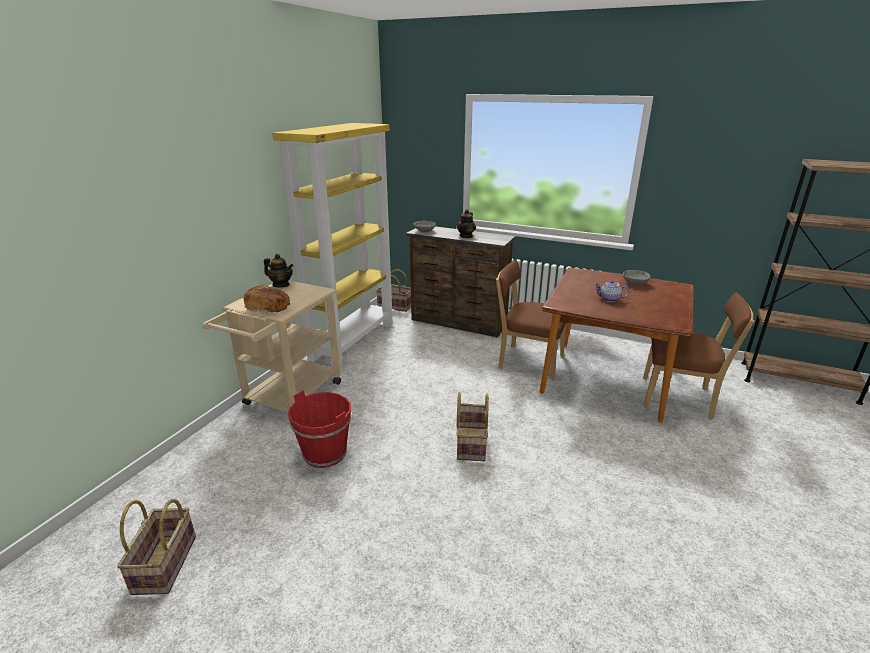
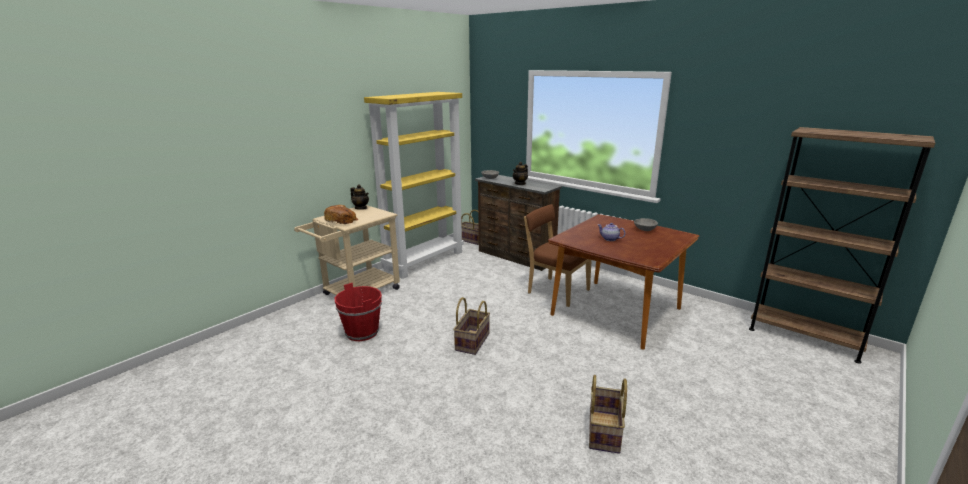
camera: 15 degrees right, 5 degrees down
(166, 564) = (228, 380): basket -> basket (605, 432)
(680, 399) = (674, 335): brown chair -> none

